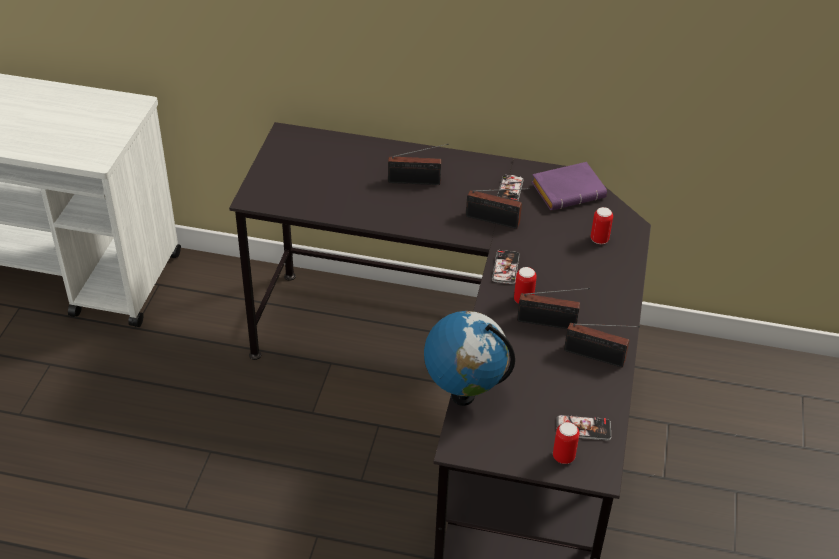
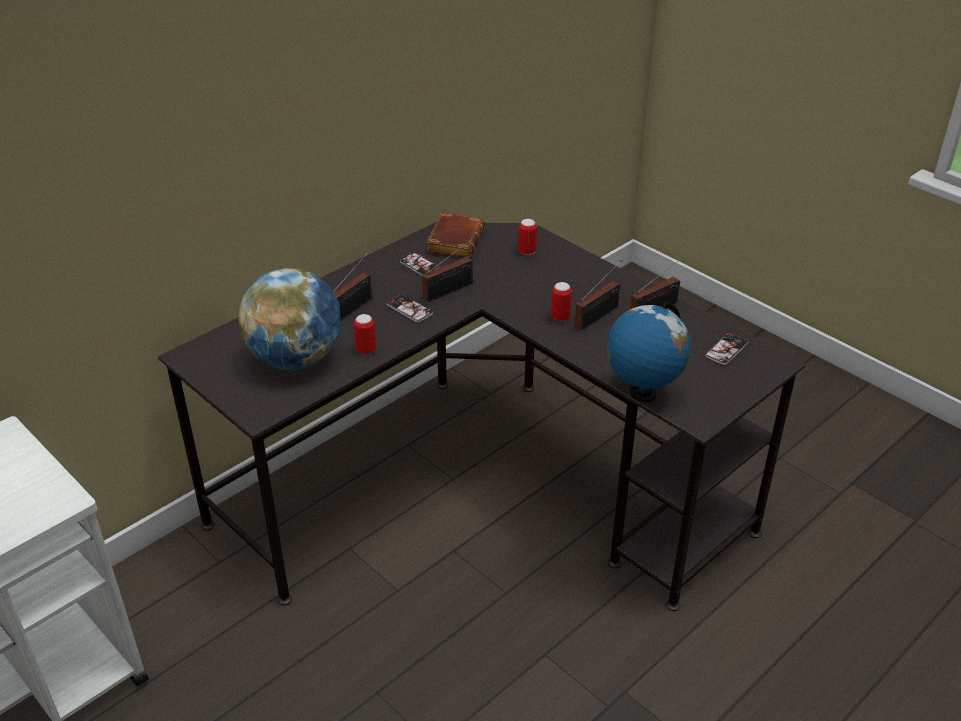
camera: 55 degrees left, 5 degrees down
(329, 184) = (296, 359): none -> globe
(505, 267) = (513, 309): phone -> phone (409, 309)
(563, 457) = (749, 372): can -> can (366, 350)
(569, 190) = (454, 240): purple book -> brown book

